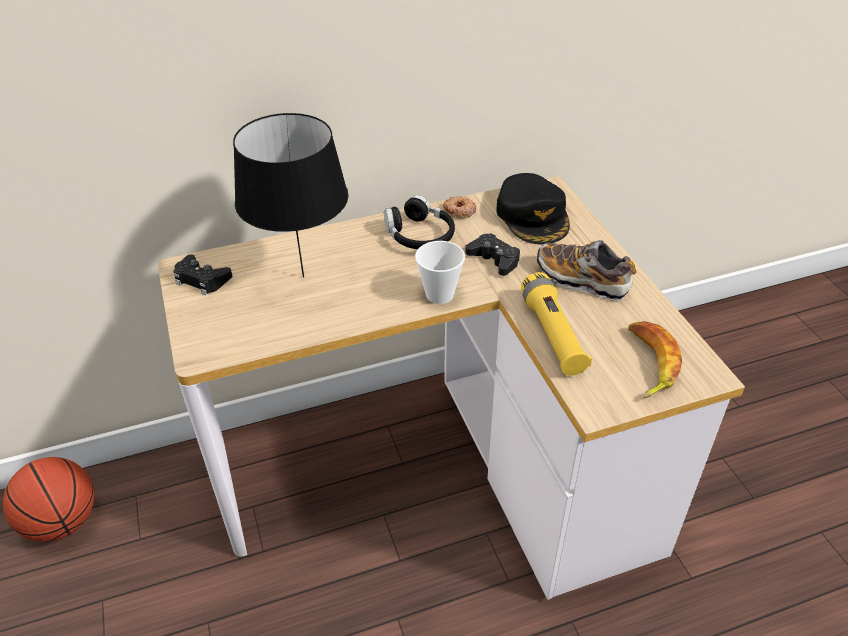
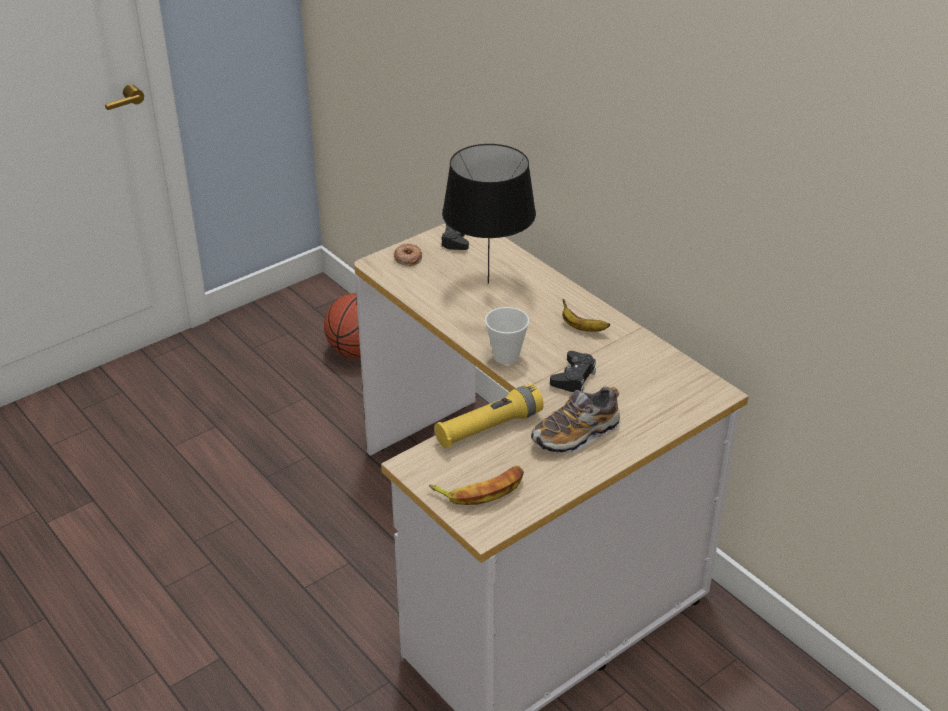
camera: 70 degrees right, 5 degrees down
(419, 235) = (582, 328): black headphones -> banana
(459, 211) = (636, 342): donut -> donut (408, 258)
(533, 216) = (659, 389): black cap -> none
(582, 280) = (576, 435): shoe -> shoe turned 135 degrees counterclockwise

